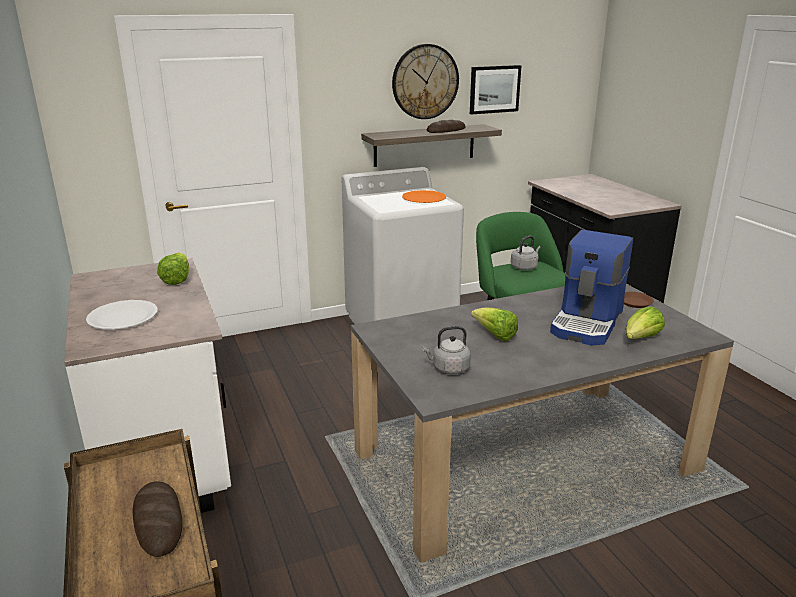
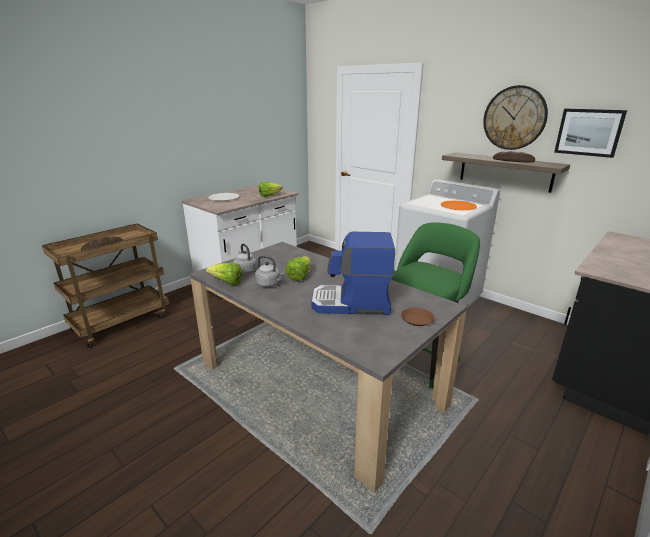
camera: 65 degrees right, 0 degrees up
(524, 267) = (434, 270): grey kettle -> grey kettle (269, 284)
(640, 339) = (341, 327): lettuce -> lettuce (227, 283)

